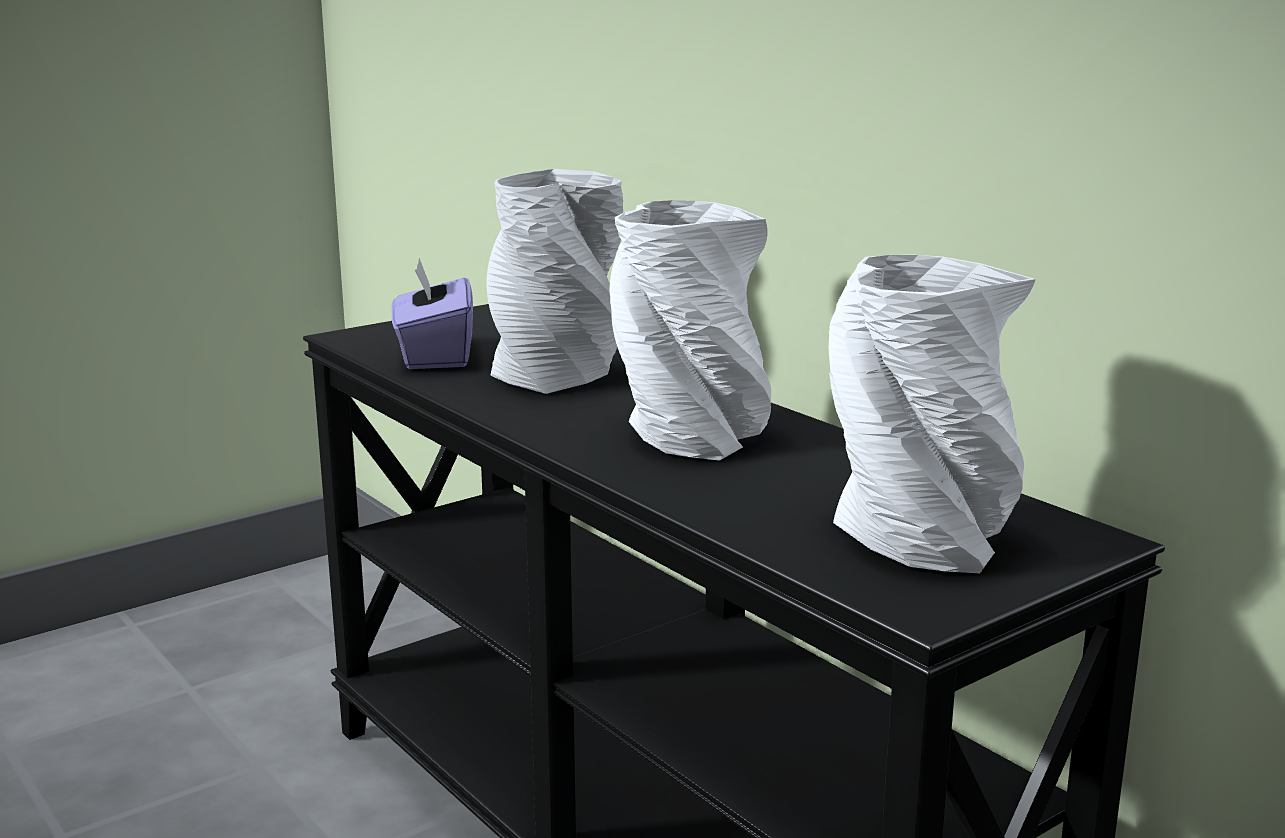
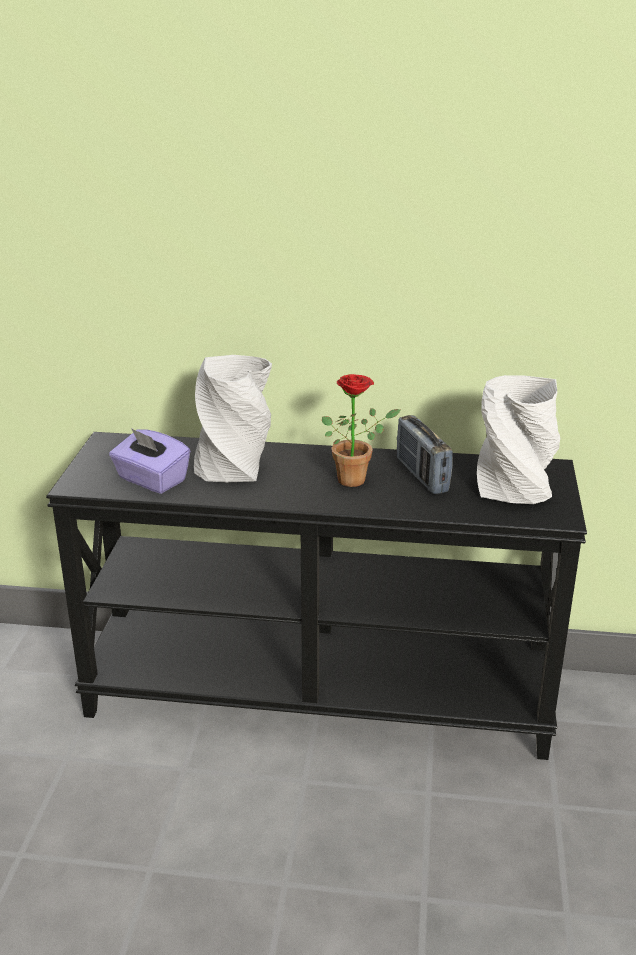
camera: 45 degrees left, 10 degrees up
(689, 436) = (357, 479): white vase -> potted plant
(800, 466) = (421, 476): none -> radio

